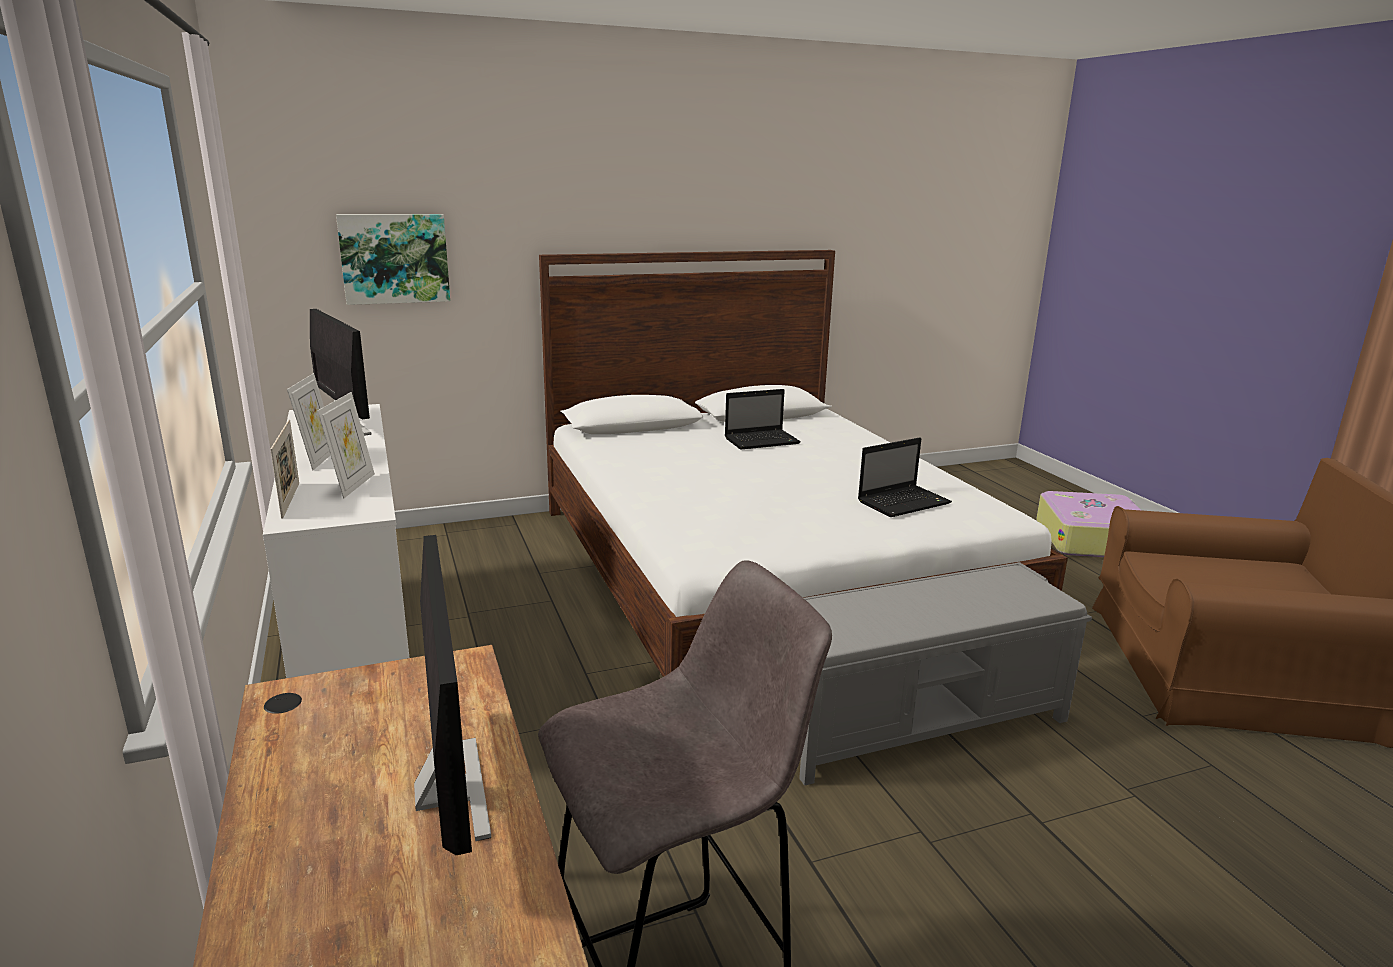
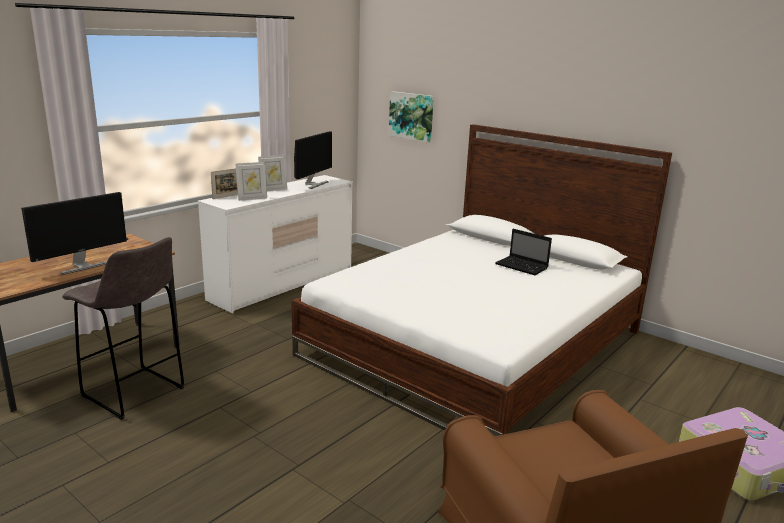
camera: 60 degrees right, 0 degrees up
(904, 502) = (475, 314): laptop -> none
(915, 721) = (357, 417): grey bench -> none

